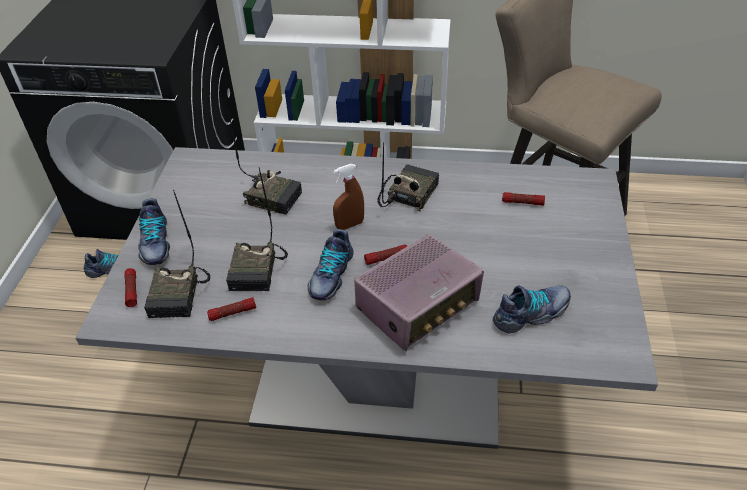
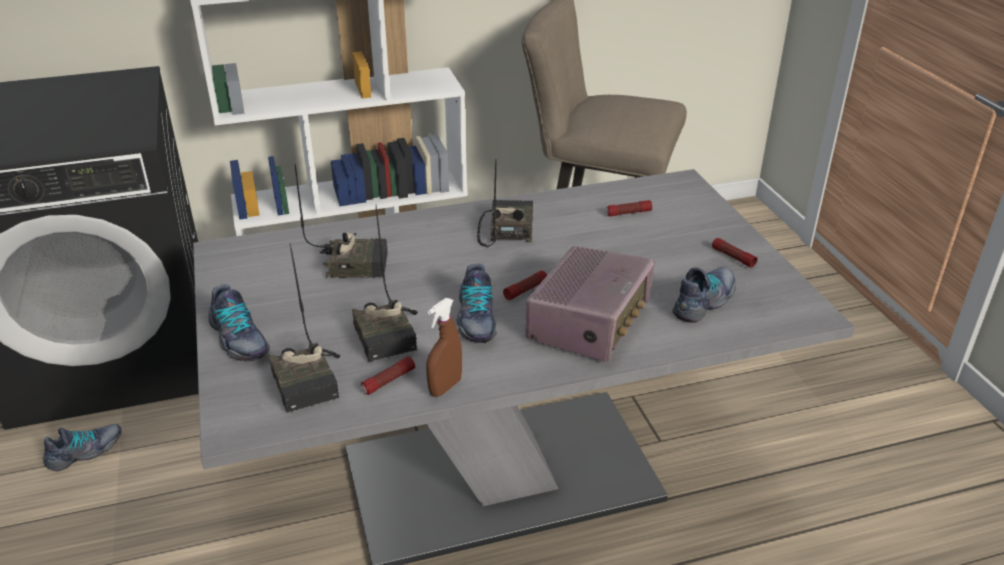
camera: 25 degrees left, 10 degrees down
(132, 291) = (243, 392): flashlight -> flashlight (733, 257)
(349, 225) = (463, 270): brown spray bottle -> brown spray bottle (445, 387)

